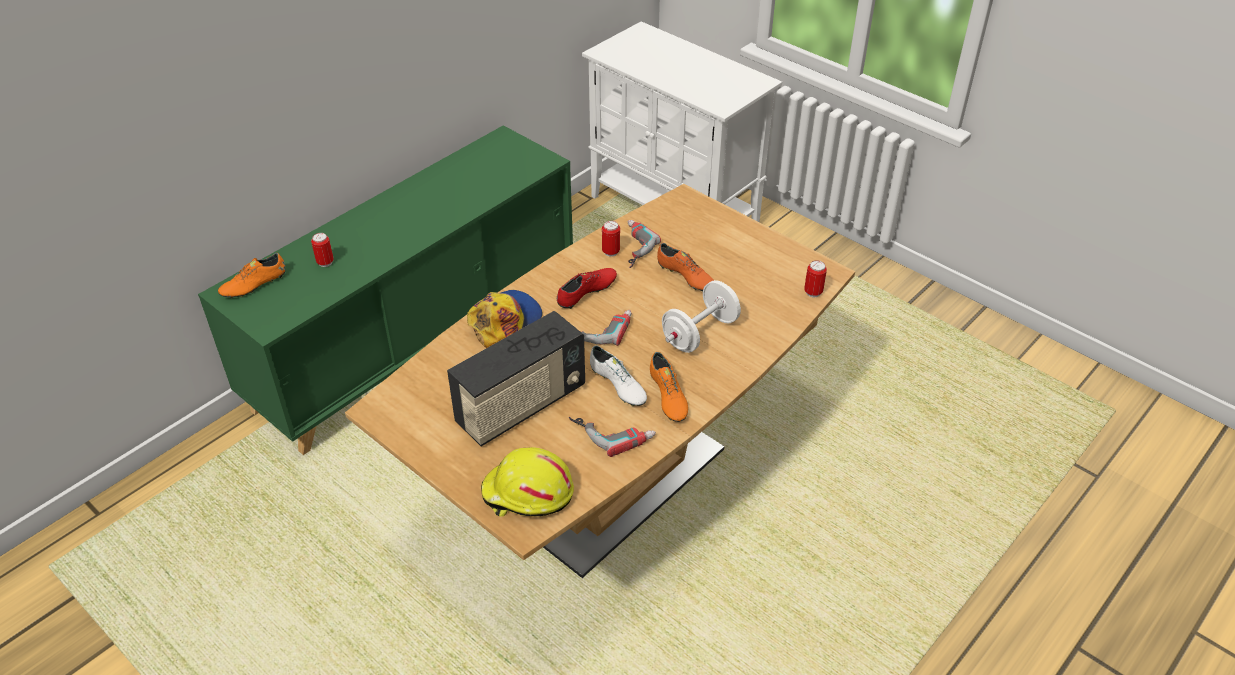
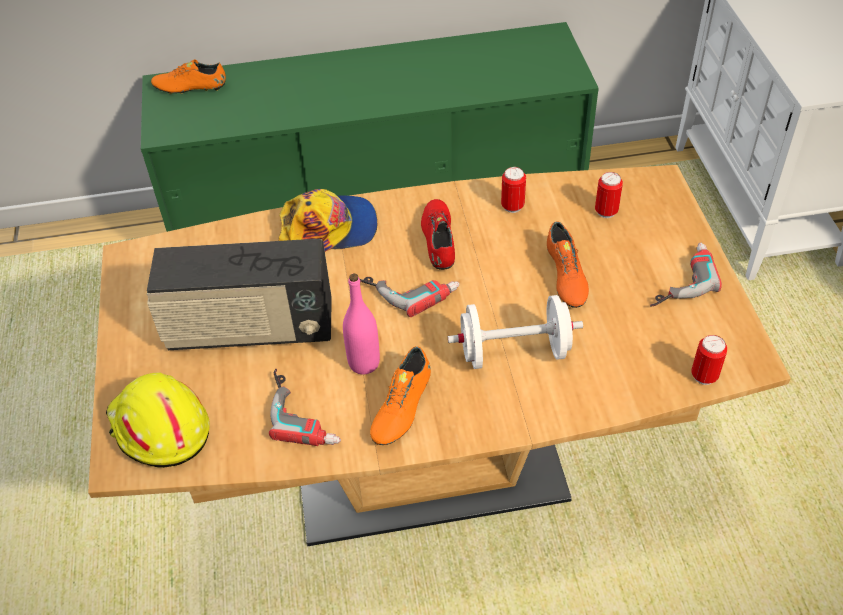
camera: 40 degrees right, 5 degrees up
(325, 262) = (266, 93): can -> can (606, 212)
(587, 293) = (439, 241): red shoe -> red shoe turned 90 degrees counterclockwise
(618, 386) = (364, 363): white shoe -> pink bottle
(630, 247) = (539, 211): power drill -> power drill (677, 279)

